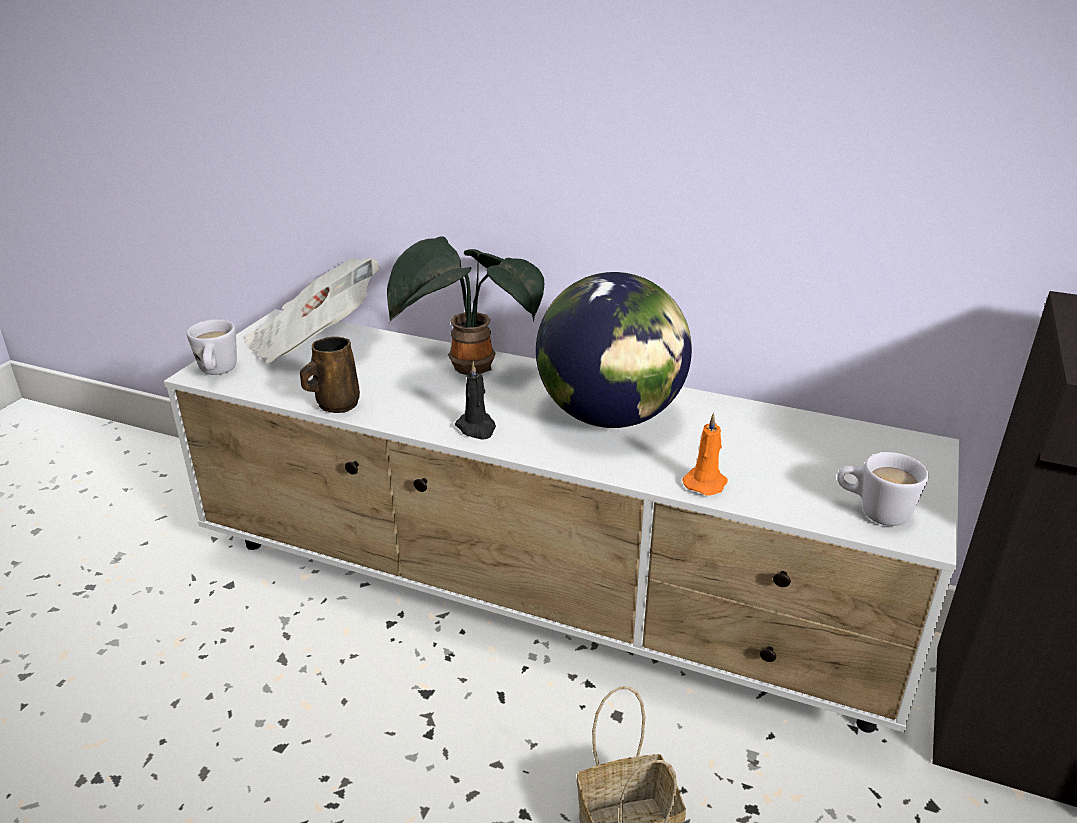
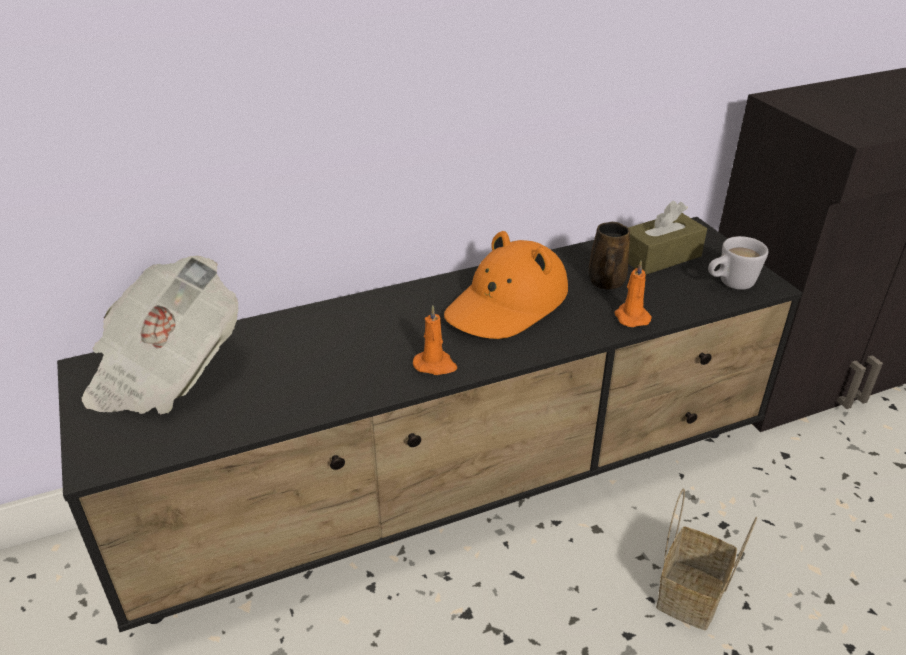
camera: 45 degrees left, 5 degrees up
(217, 373) = (114, 452): white mug -> none
(335, 405) = (290, 413): brown mug -> brown mug (606, 282)
(467, 369) = (347, 323): potted plant -> none
(477, 428) = (435, 365): black candle -> orange candle
(542, 601) = (456, 489): white tv stand -> black tv stand
(610, 417) = (507, 304): globe -> orange hat
(837, 452) = (660, 257): none -> brown tissue box

